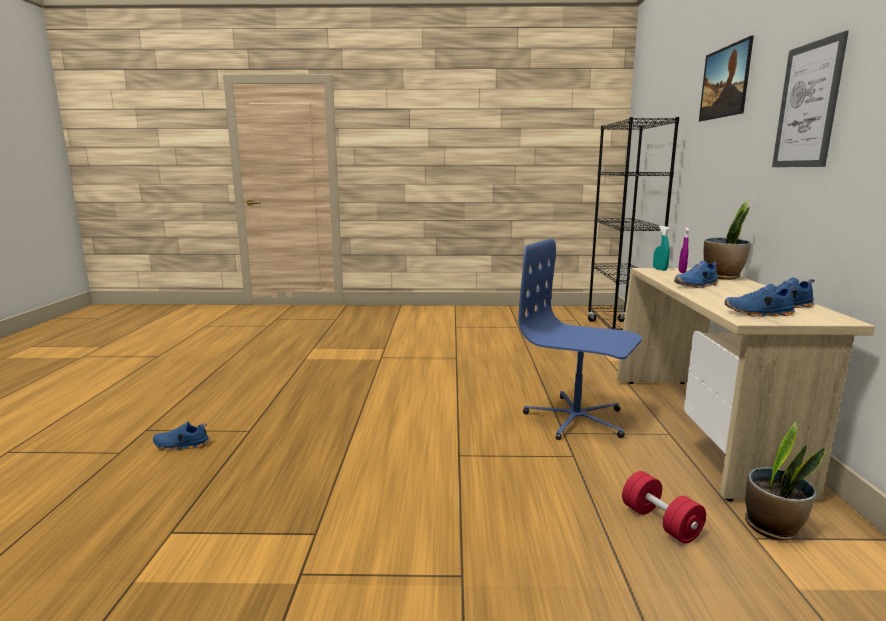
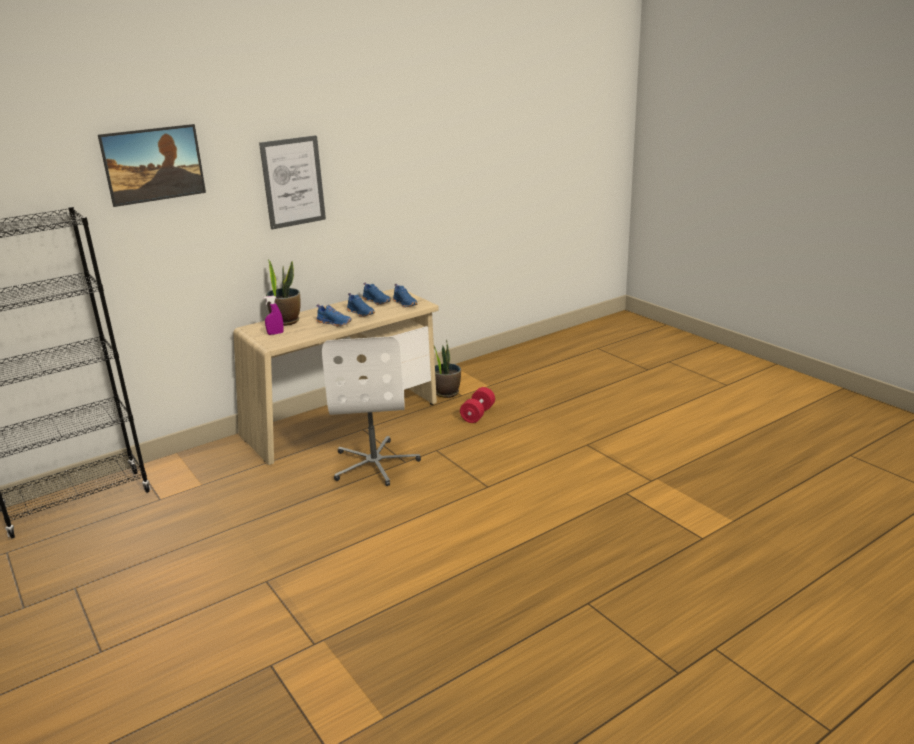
camera: 125 degrees left, 10 degrees up
(181, 446) = (656, 621): blue shoe -> blue shoe (361, 313)
(576, 419) = (375, 463): blue office chair -> white office chair
(659, 269) = (269, 341): turquoise spray bottle -> none

